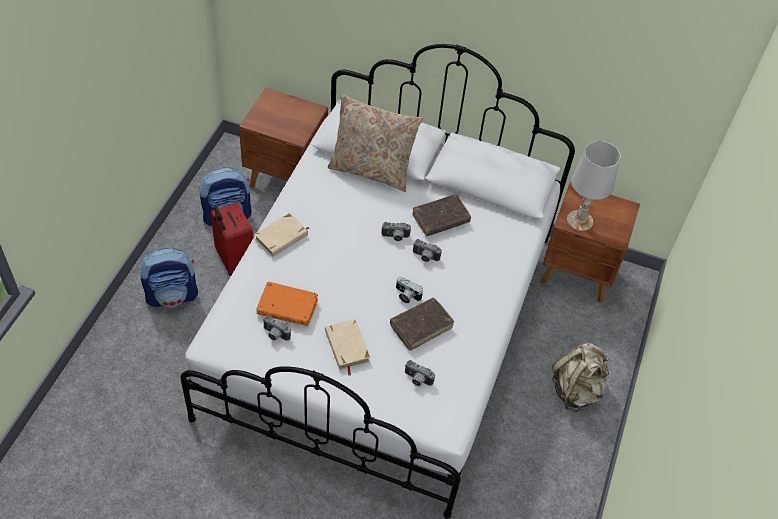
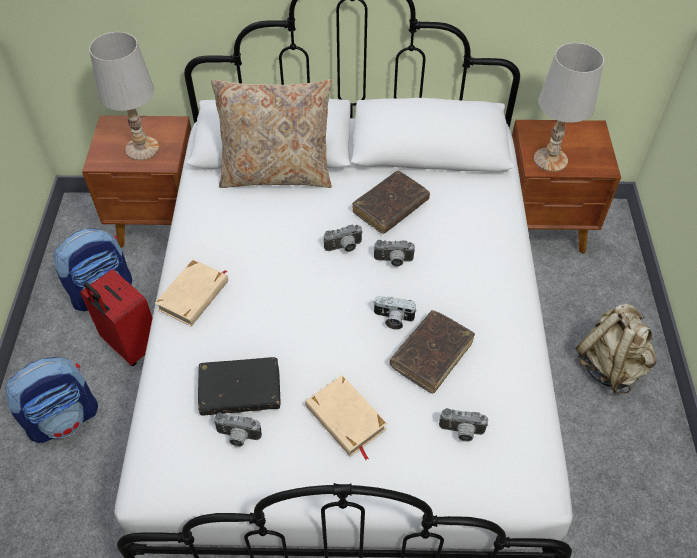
camera: 15 degrees left, 0 degrees up
(285, 122) = (141, 149): none -> white table lamp
(287, 308) = (240, 391): orange book -> black book

